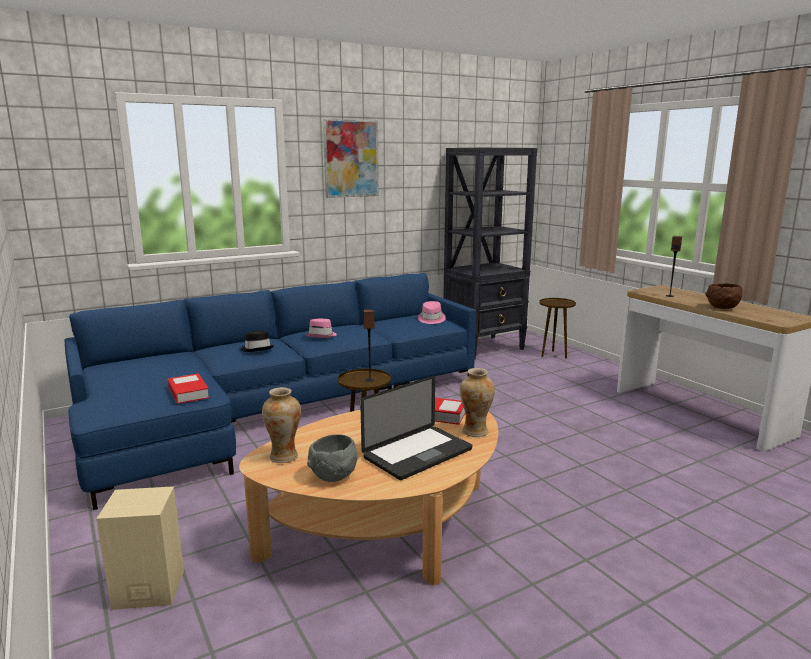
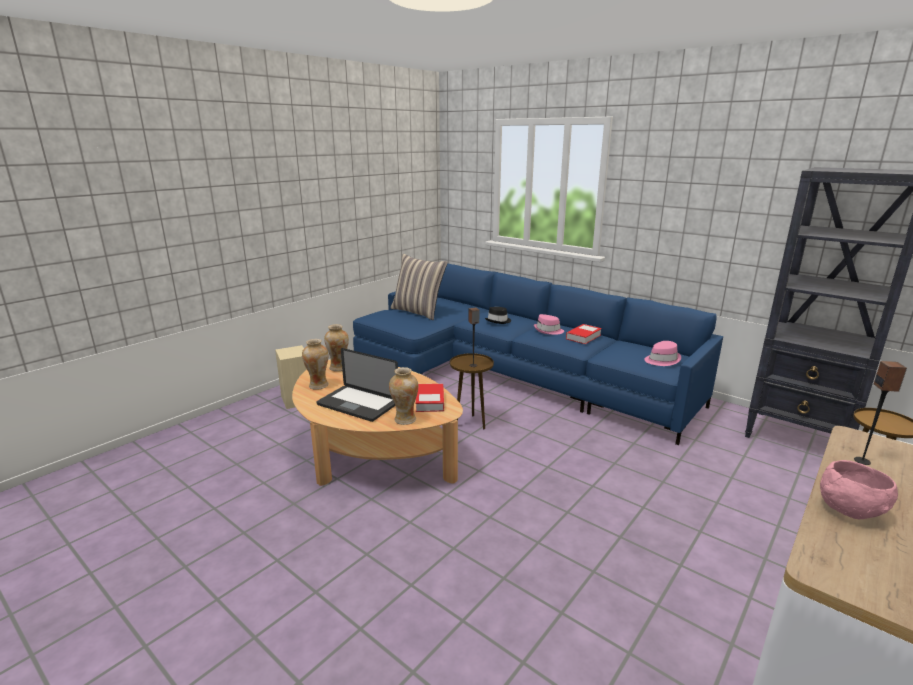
camera: 70 degrees right, 5 degrees up
(141, 382) = (418, 312): none -> pillow
(188, 393) = (410, 325): book -> book (583, 337)
(334, 476) = (318, 385): grey bowl -> vase
(351, 158) = (674, 174): picture -> none
(722, 308) = (849, 511): brown bowl -> pink bowl

